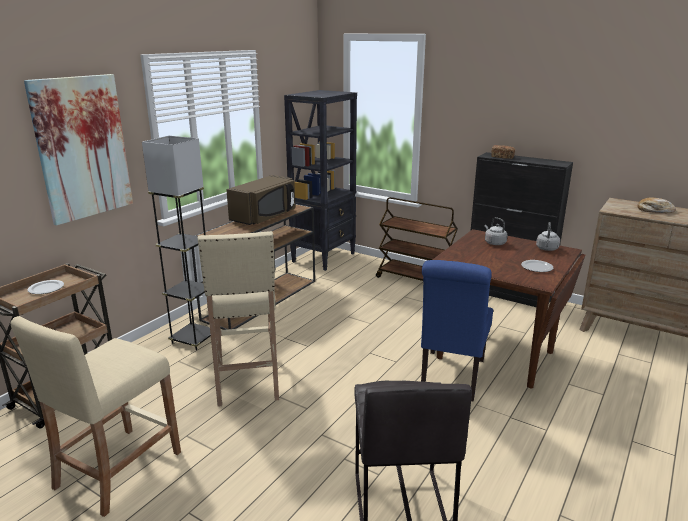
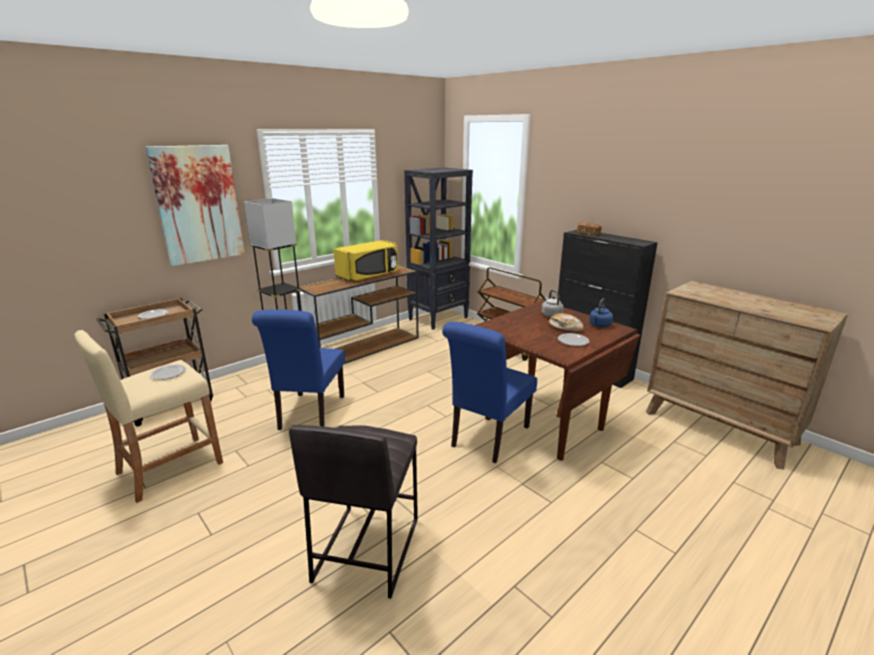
camera: 15 degrees right, 0 degrees up
(119, 356) = (168, 374): none -> plate
(247, 382) = (309, 414): beige stool -> blue chair
(265, 216) = (369, 275): brown microwave -> yellow microwave
(547, 249) = (599, 325): grey kettle -> blue kettle
(654, 210) = (729, 296): bread -> bread (565, 327)

